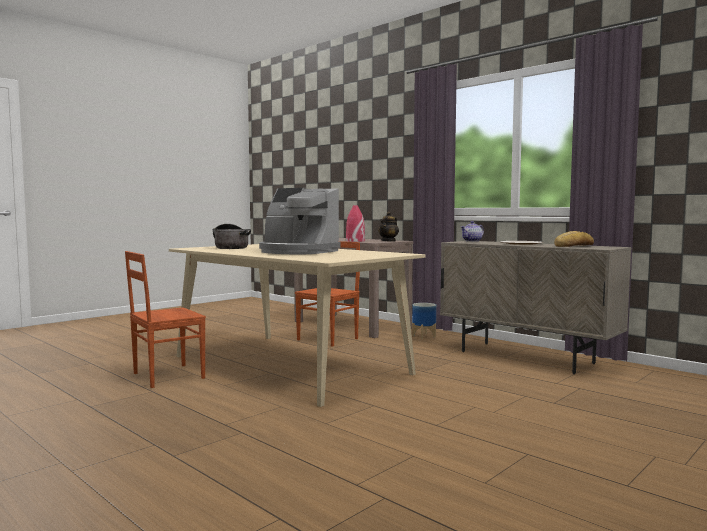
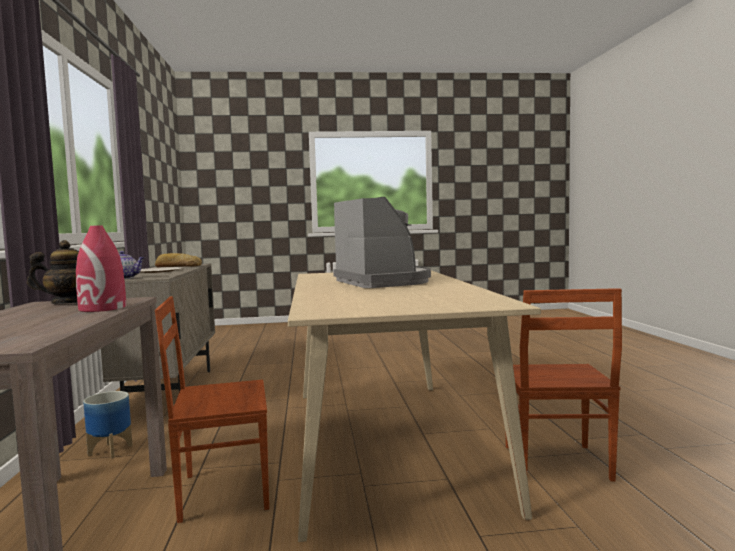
camera: 140 degrees left, 0 degrees up
(167, 376) = (555, 463): brown chair -> brown chair turned 90 degrees clockwise
(231, 247) = (420, 300): cooking pot -> none

